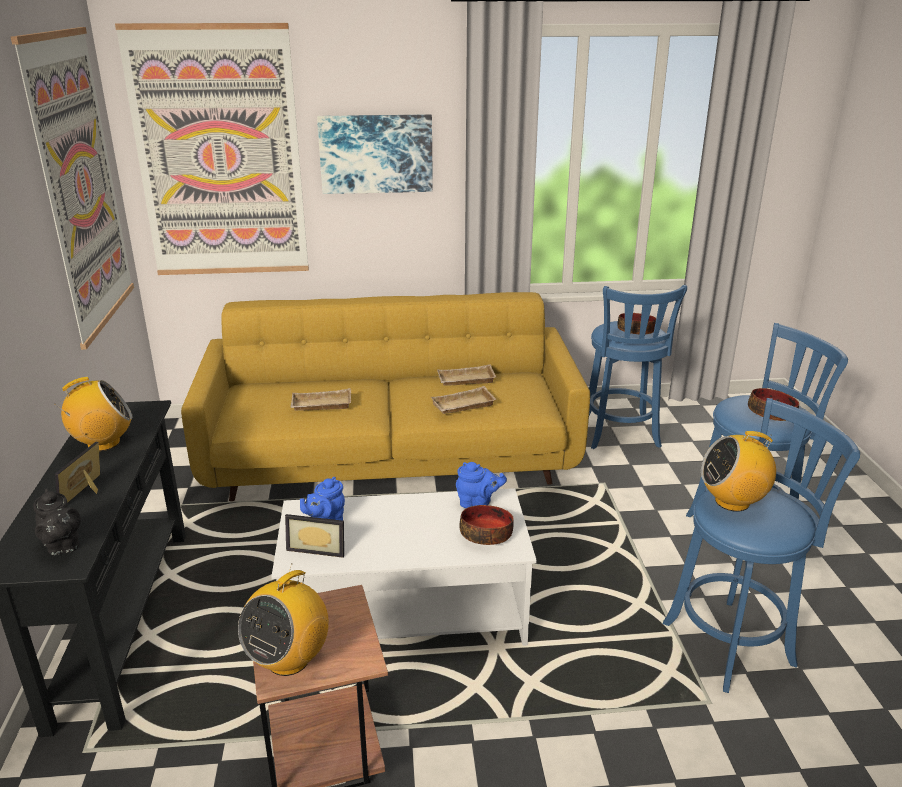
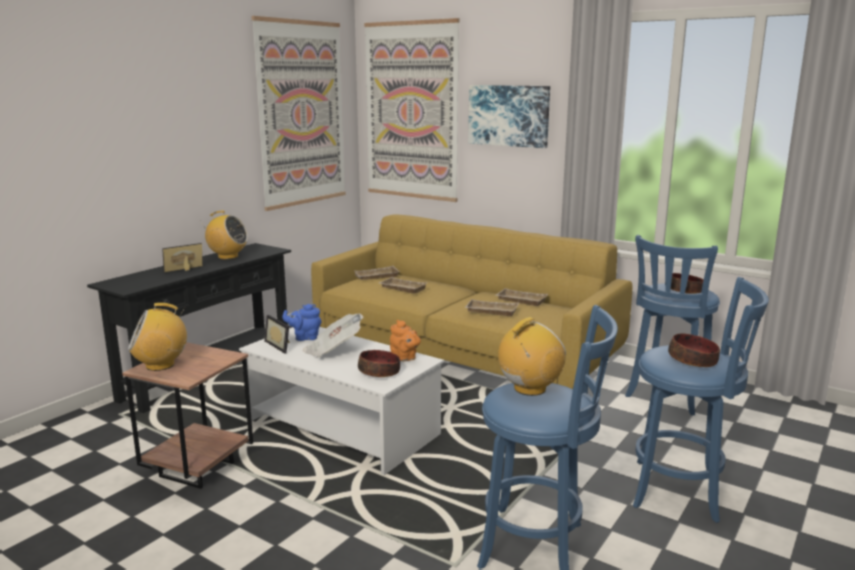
camera: 40 degrees right, 10 degrees down
(62, 546) = (138, 283): black teapot -> none
(258, 396) = (376, 277): none -> beige tray
(389, 527) = (333, 350): none -> newspaper
(478, 503) = (404, 358): blue teapot -> orange teapot
(732, 501) = (529, 389): radio -> radio turned 105 degrees clockwise

